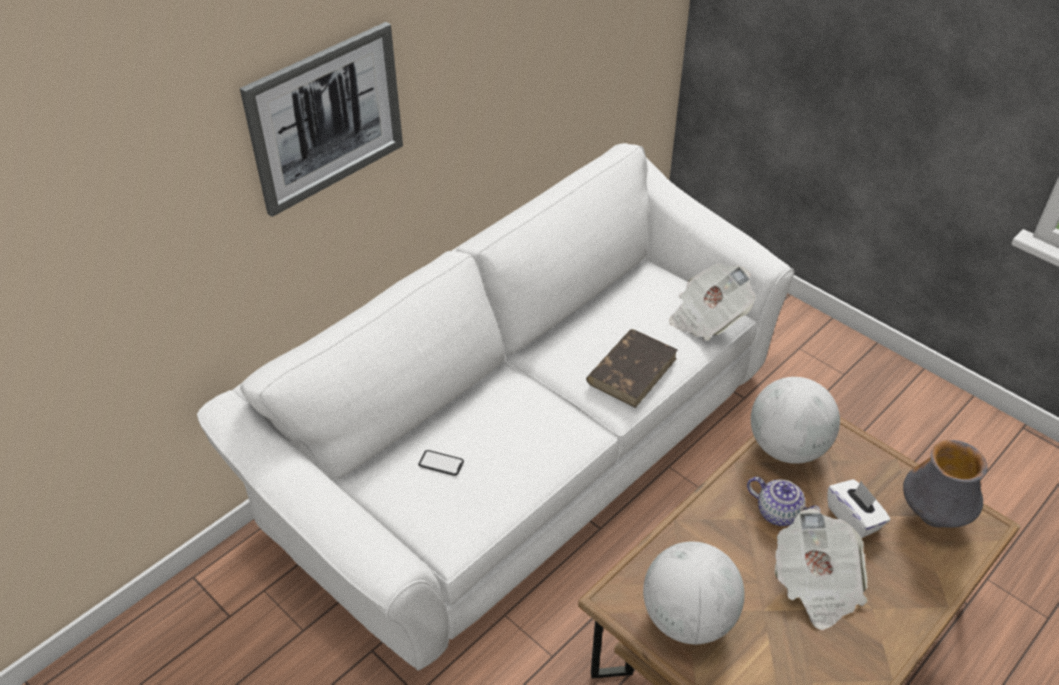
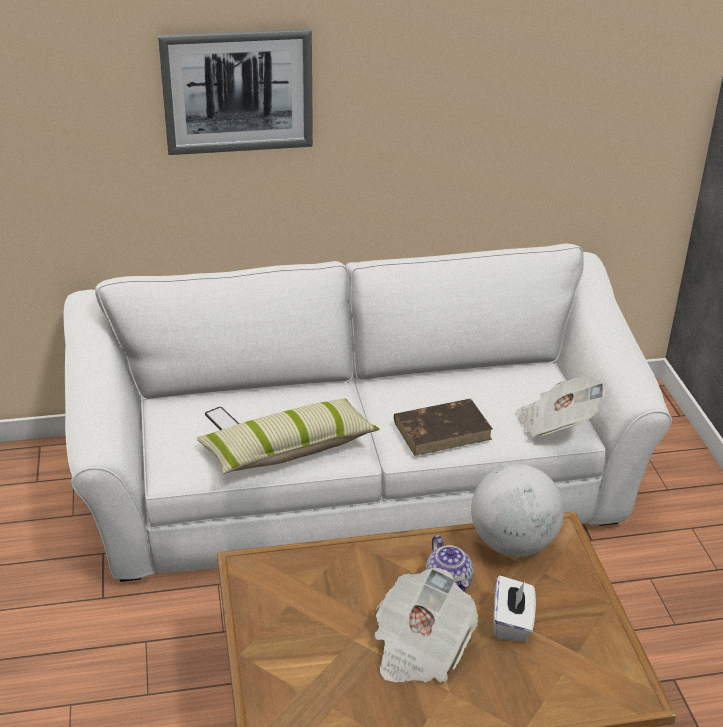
camera: 35 degrees right, 10 degrees down
(527, 460) = (288, 449): none -> pillow
(688, 618) = (285, 610): globe -> none
(932, 516) = (592, 661): vase -> none

